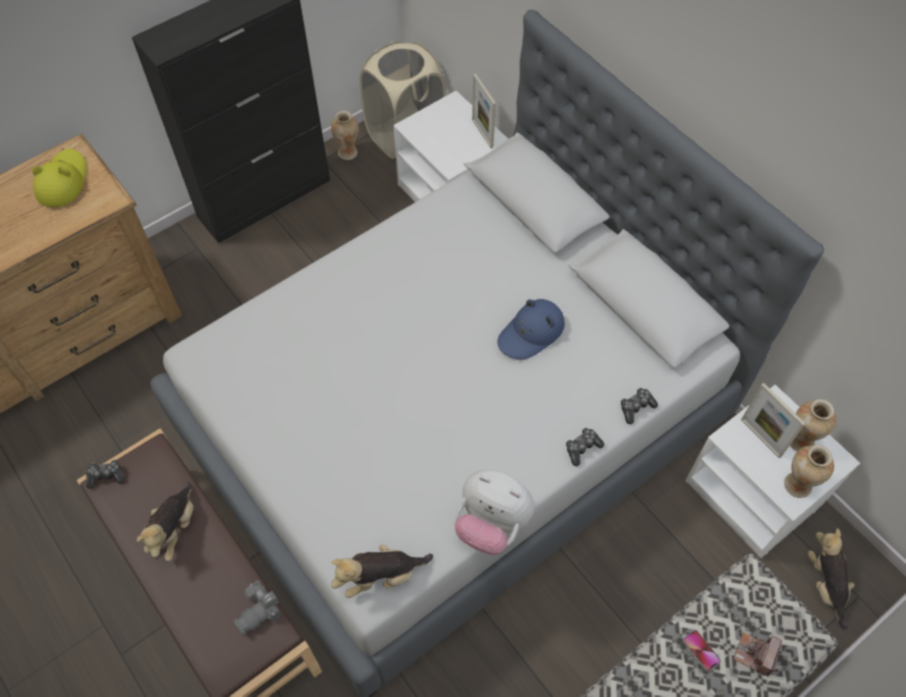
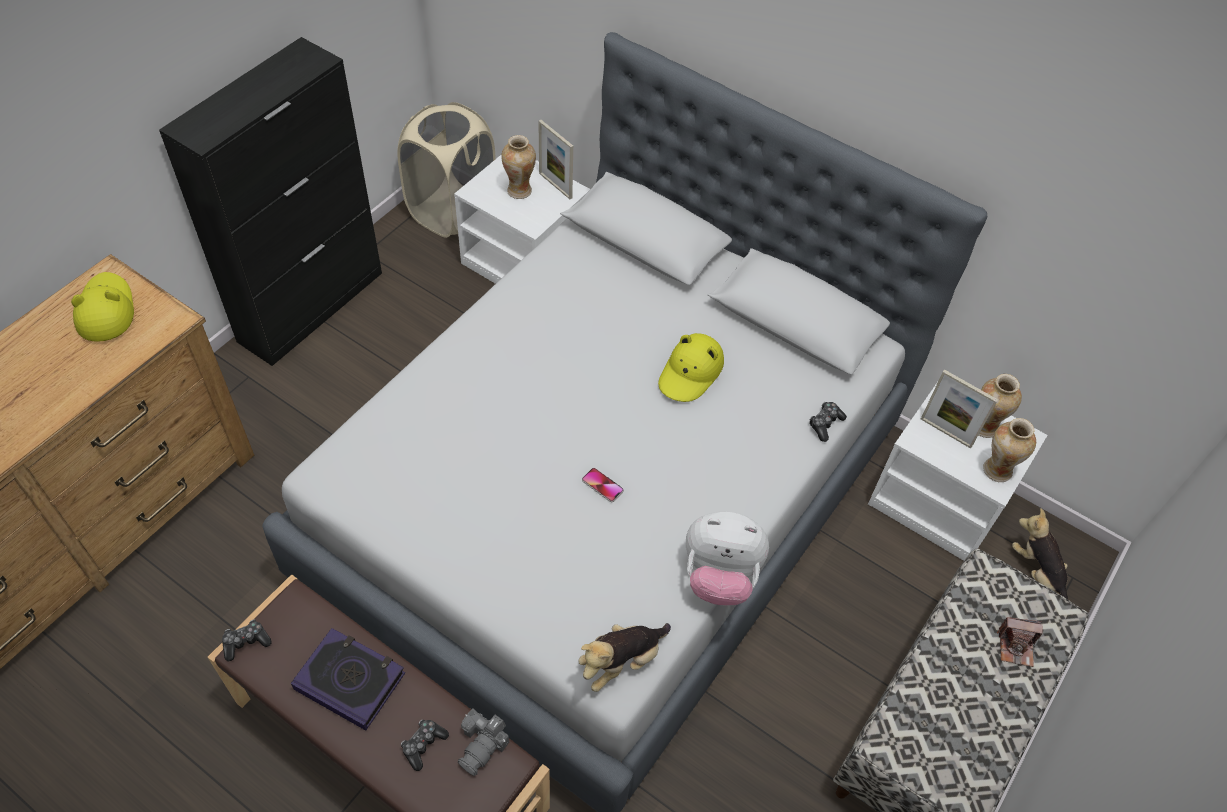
camera: 20 degrees left, 5 degrees down
(174, 529) = (350, 681): plush toy -> book
(348, 152) = (393, 240): vase -> vase (520, 190)
(531, 333) = (690, 372): blue hat -> yellow hat
(582, 448) = (785, 477): game controller -> game controller (423, 745)
(701, 650) = (963, 657): phone -> phone (602, 485)
(754, 654) = (1016, 647): camera -> camera turned 90 degrees counterclockwise

